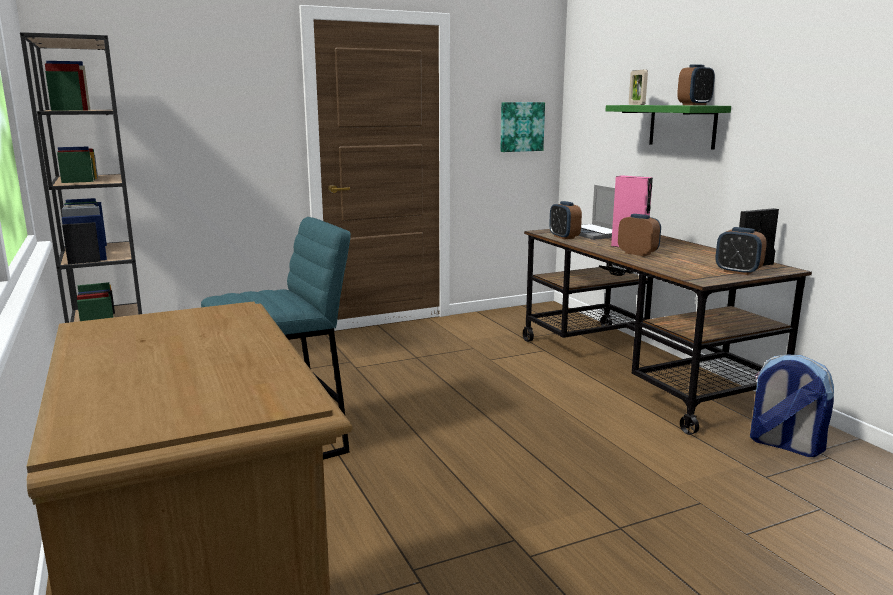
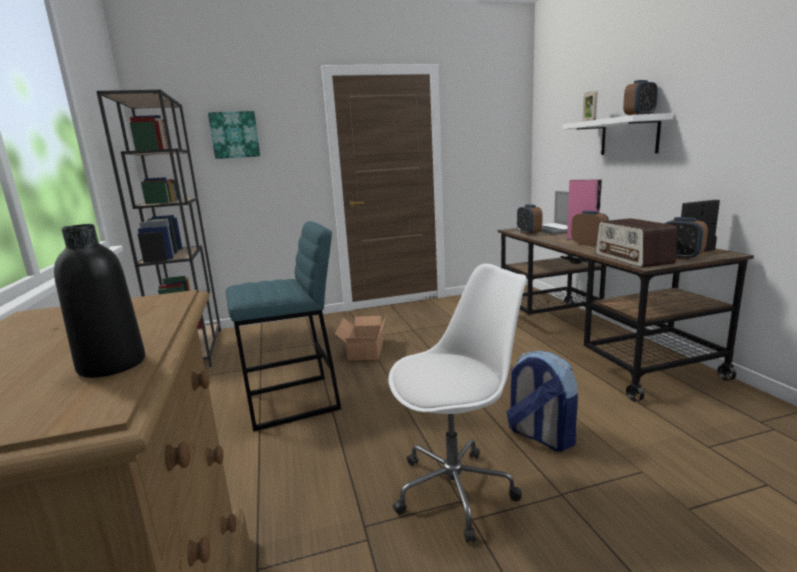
camera: 10 degrees right, 0 degrees up
(259, 371) = (112, 365): none -> black bottle
(358, 384) = (364, 351): none -> cardboard box
(508, 530) = (457, 490): none -> white office chair
(521, 127) = (498, 150): picture -> picture (234, 135)
(682, 126) = (629, 136): green shelf -> white shelf
(688, 273) = (633, 259): none -> radio
(784, 445) = (727, 414): backpack -> backpack (540, 436)

